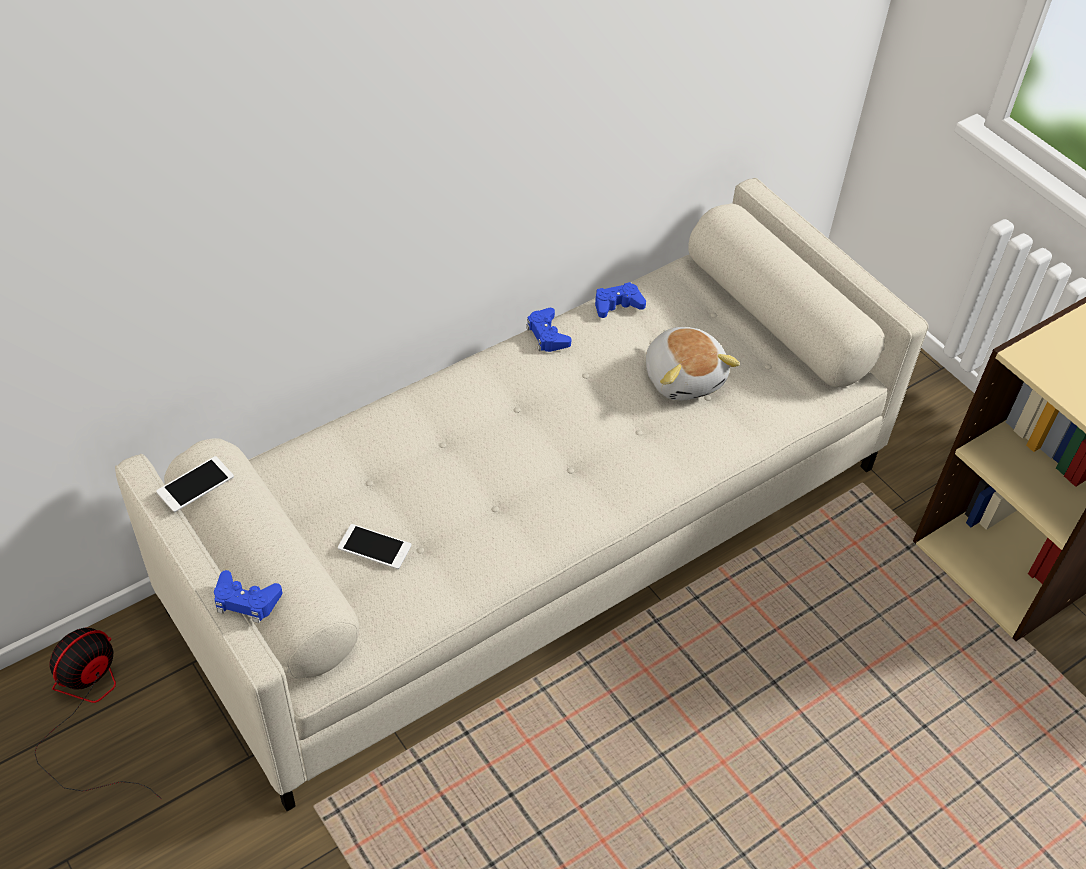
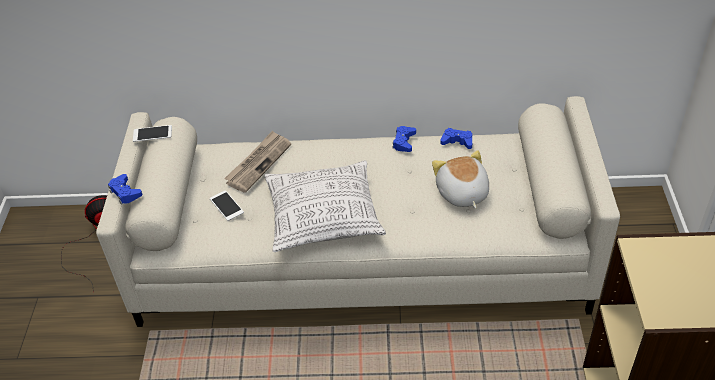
camera: 40 degrees right, 5 degrees down
(363, 458) = (258, 163): none -> newspaper
(534, 496) = (324, 217): none -> pillow
(684, 377) = (461, 193): plush toy -> plush toy turned 150 degrees clockwise

